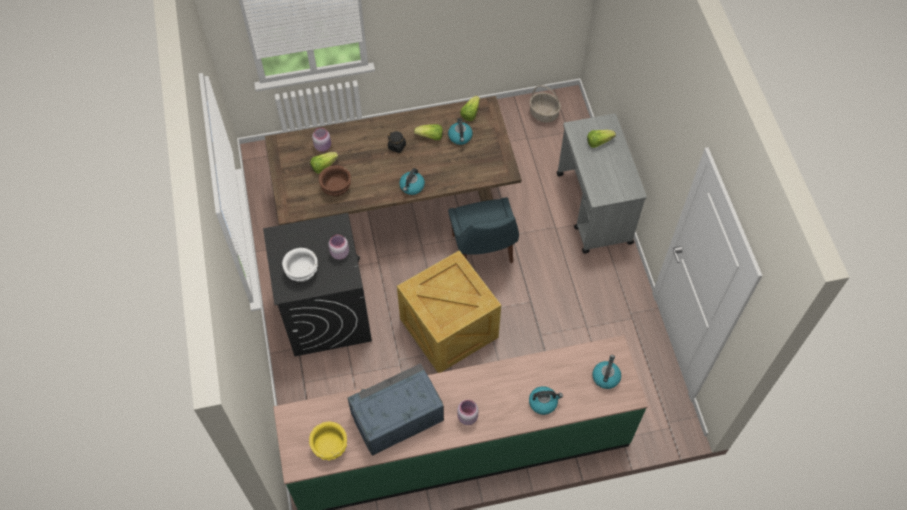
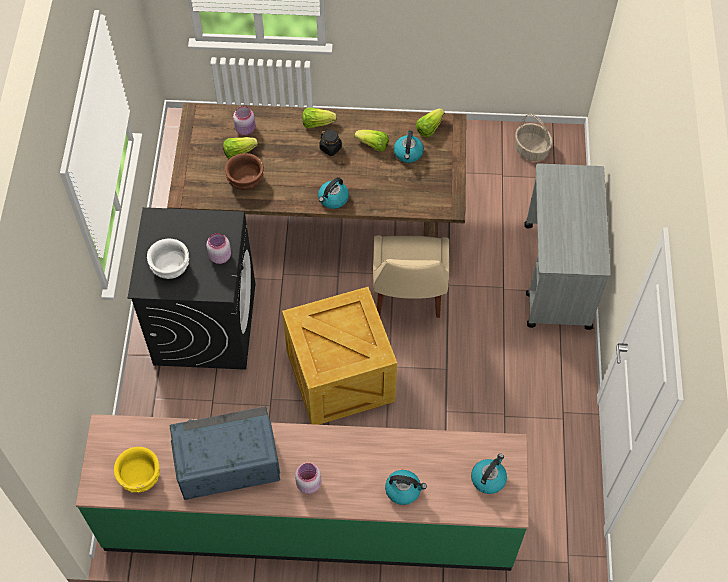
camera: 15 degrees right, 0 degrees up
(483, 251) = (408, 295): blue chair -> beige chair
(598, 142) = (572, 196): lettuce -> lettuce (317, 123)

